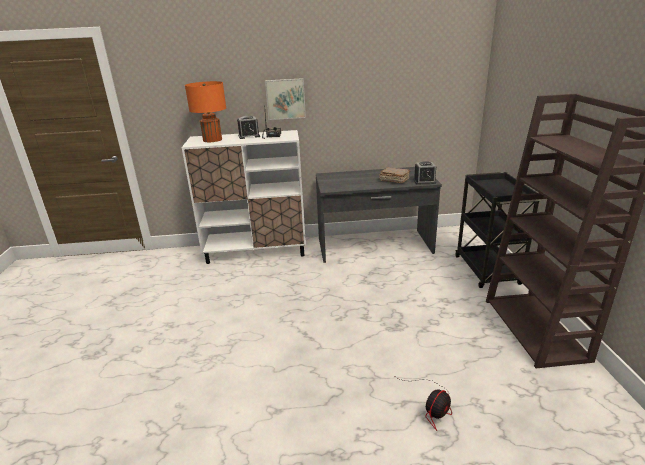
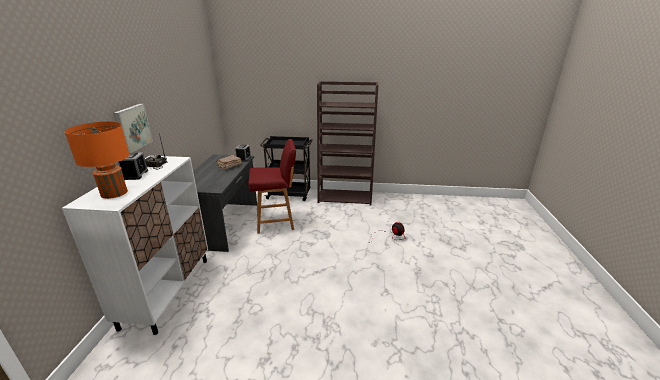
camera: 80 degrees left, 0 degrees up
(401, 278) = (276, 222): none -> red chair

